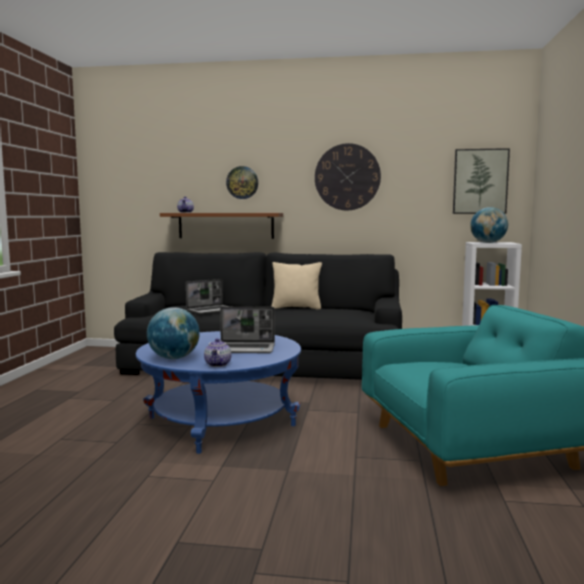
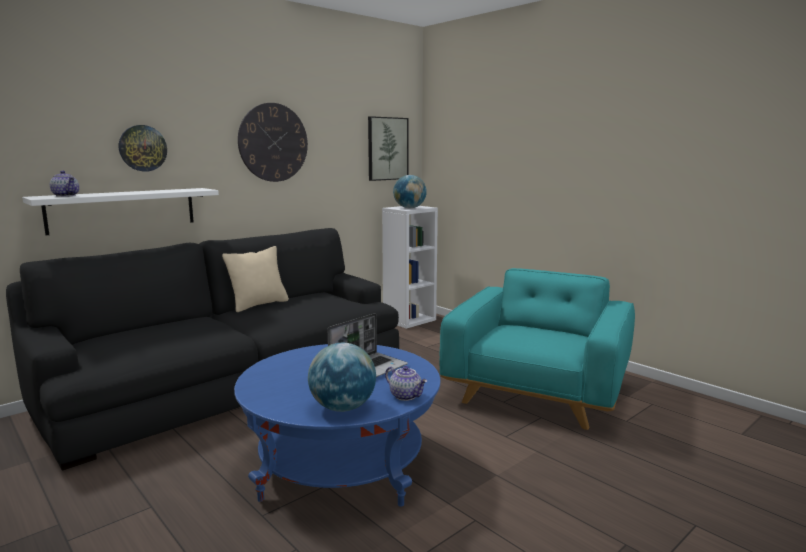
camera: 50 degrees left, 5 degrees up
(211, 310) = (175, 333): laptop -> none
(226, 225) = (123, 210): brown shelf -> white shelf

